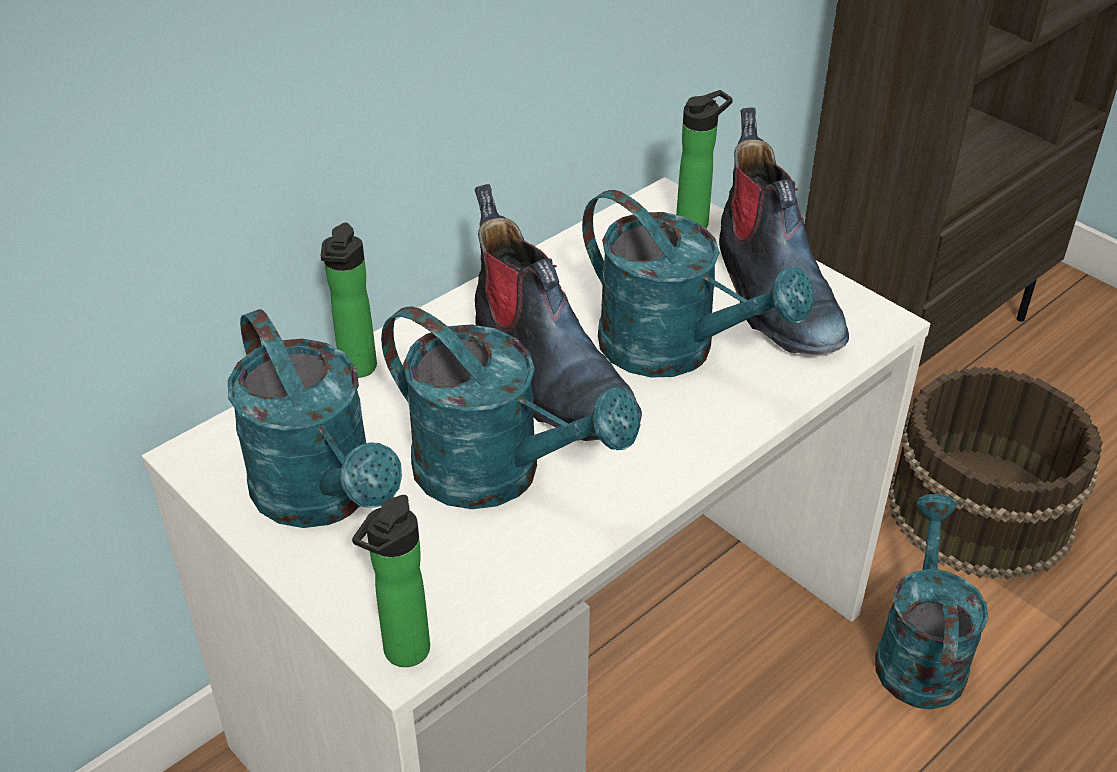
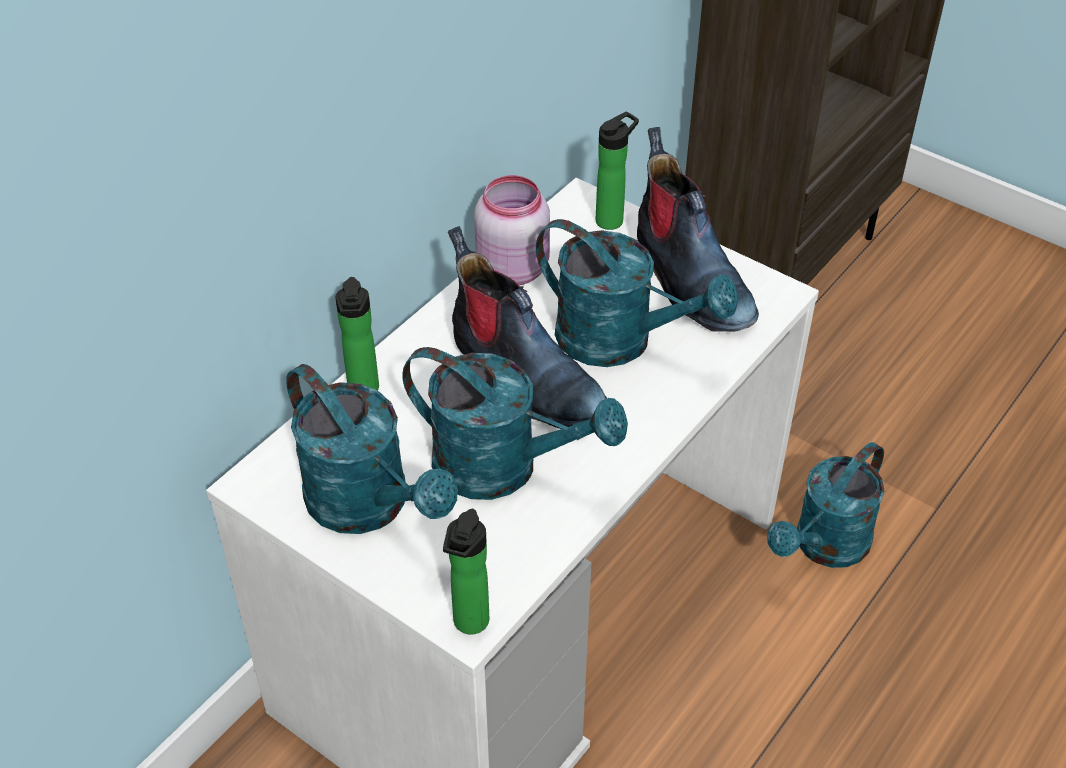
camera: 10 degrees left, 5 degrees up
(567, 260) = (512, 268): none -> pink jar
(918, 651) = (824, 547): turquoise watering can -> turquoise watering can turned 135 degrees counterclockwise
(978, 511) = (855, 419): brown bucket -> none

